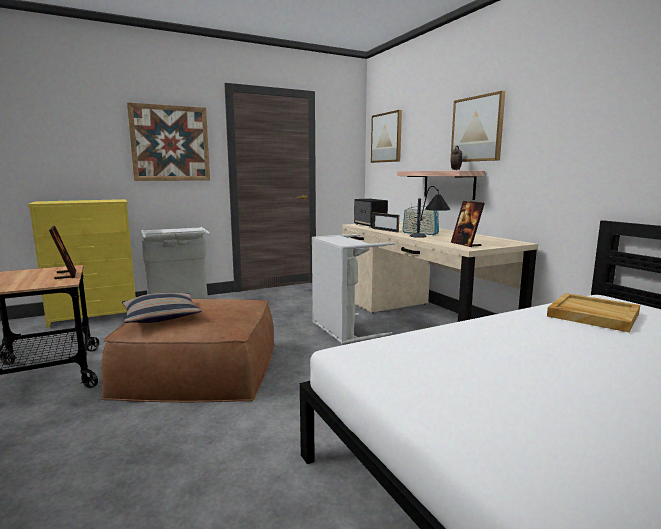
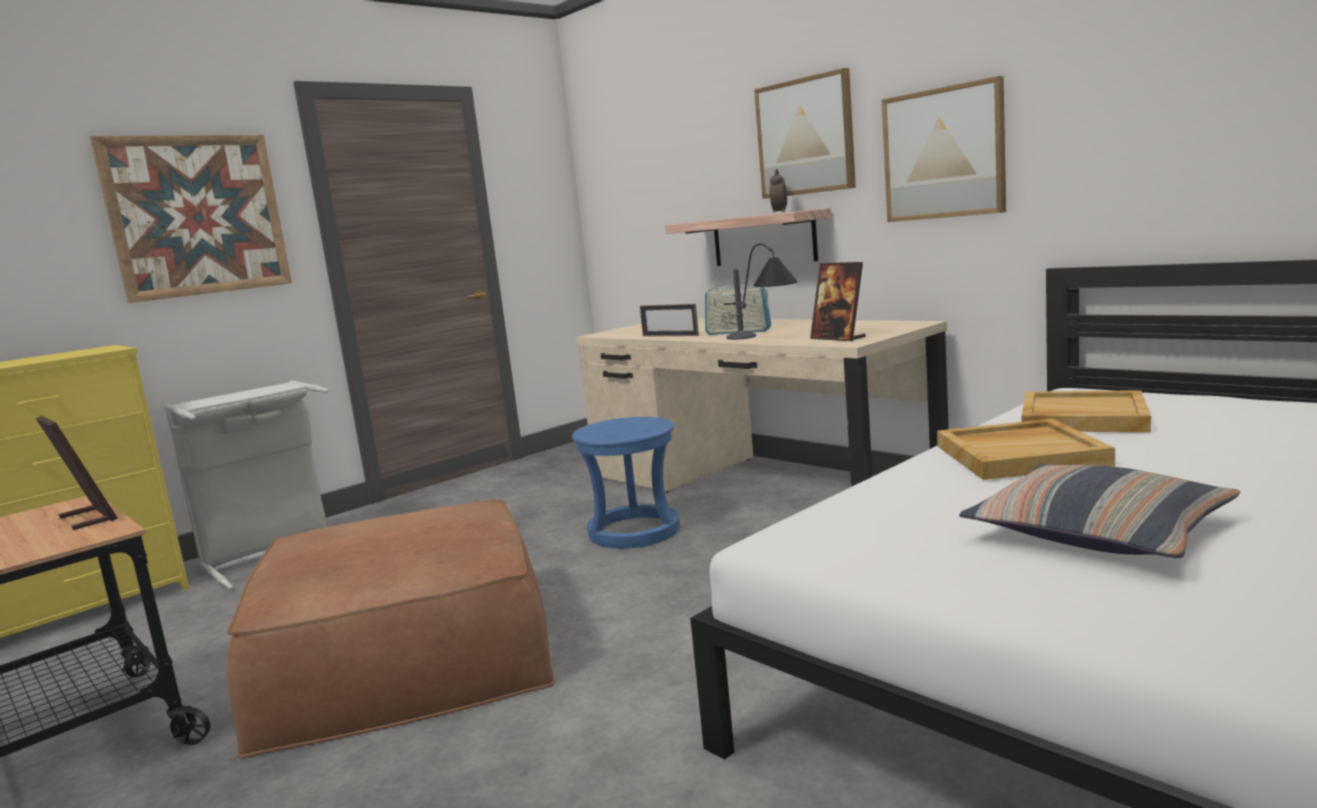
camera: 15 degrees left, 0 degrees up
(161, 316) = (322, 565): pillow -> pillow (1098, 533)
(342, 330) = (633, 531): grey laundry basket -> blue stool
(370, 225) = (631, 331): speaker -> none
(386, 137) = (622, 165): picture -> picture (944, 153)
(532, 330) = (1020, 455): none -> beige tray

